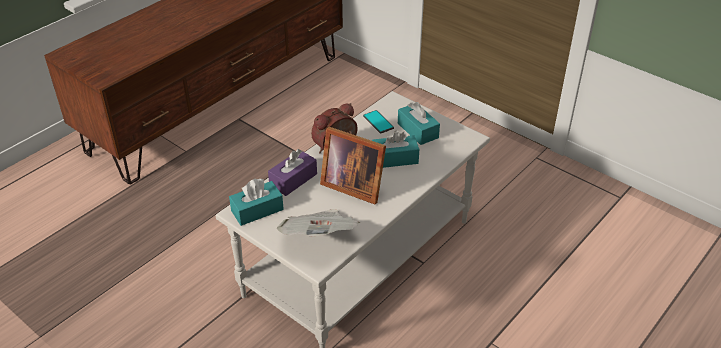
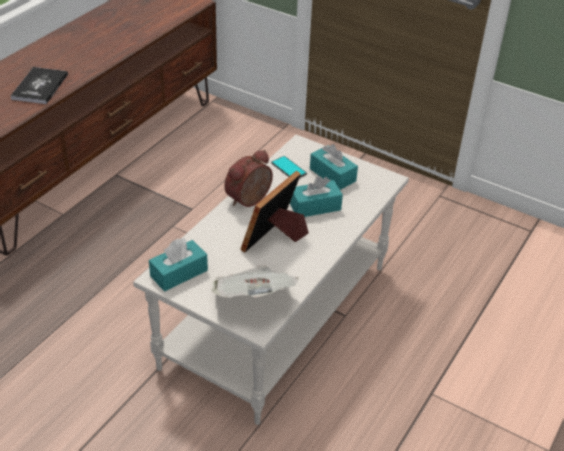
camera: 10 degrees left, 0 degrees up
(168, 35) = (40, 87): none -> book
(293, 180) = (211, 237): purple tissue box -> none
(352, 185) = (276, 238): picture frame -> picture frame turned 105 degrees clockwise

